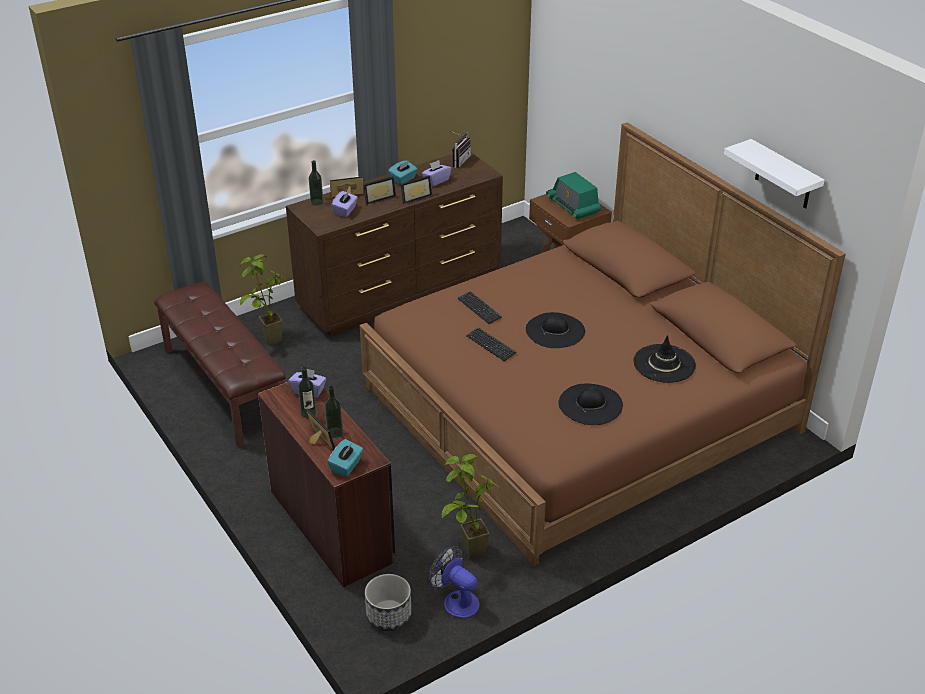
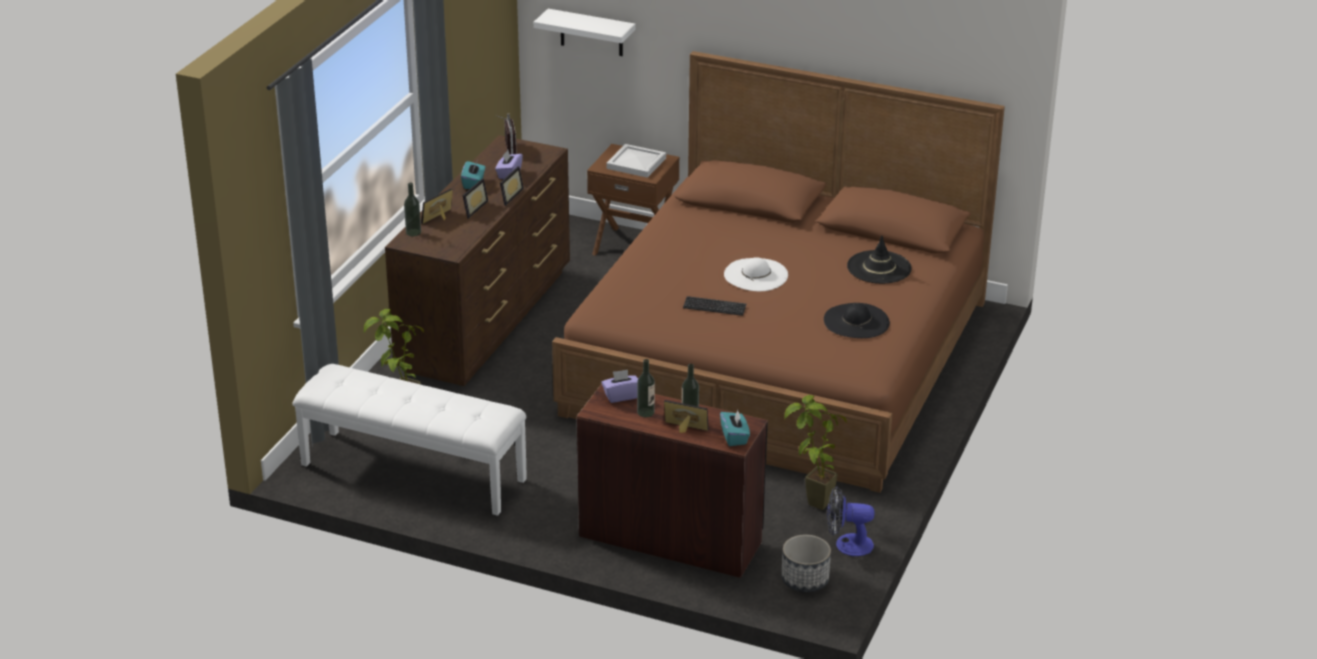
camera: 35 degrees left, 5 degrees down
(223, 387) = (412, 472): brown bench -> white bench
(345, 211) = (455, 231): purple tissue box -> none
(479, 308) = (665, 281): keyboard -> none
(555, 330) = (756, 275): black hat -> white hat
(573, 206) = (637, 163): radio -> white tray
(783, 176) = (914, 52): white shelf -> white shelf (591, 33)

